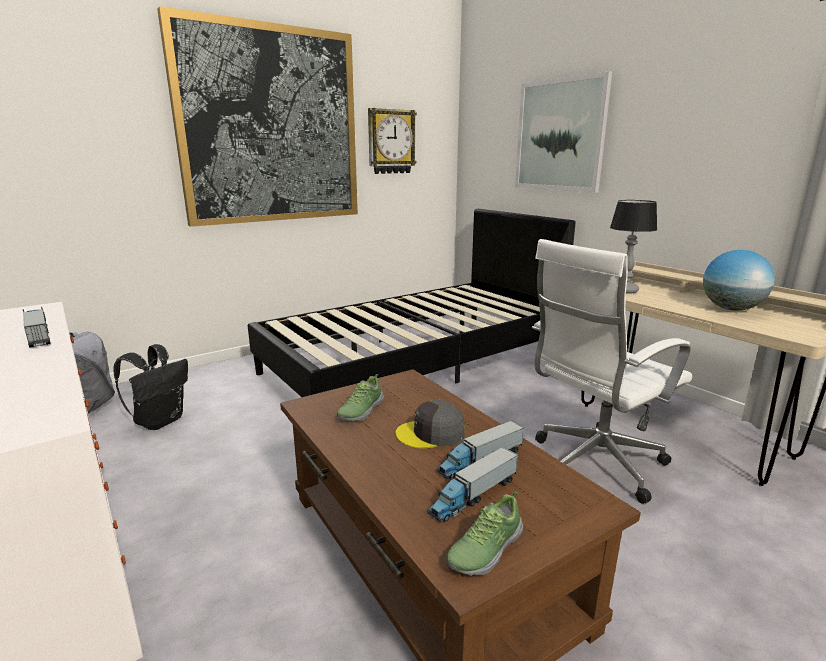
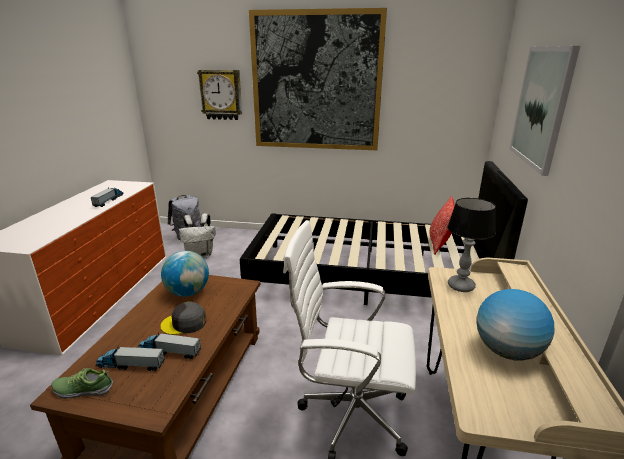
camera: 45 degrees right, 5 degrees up
(160, 421) = (200, 255): black backpack -> white backpack
(360, 410) = (188, 292): shoe -> globe
(391, 142) = (420, 93): wall clock -> wall clock (221, 95)
(431, 433) = (184, 323): grey cap -> grey cap turned 45 degrees counterclockwise
(474, 300) = (439, 244): none -> pillow

